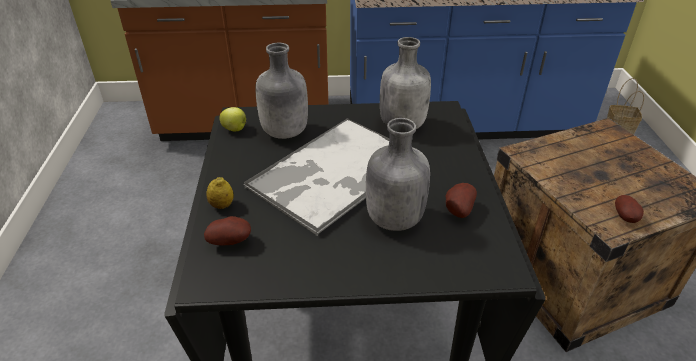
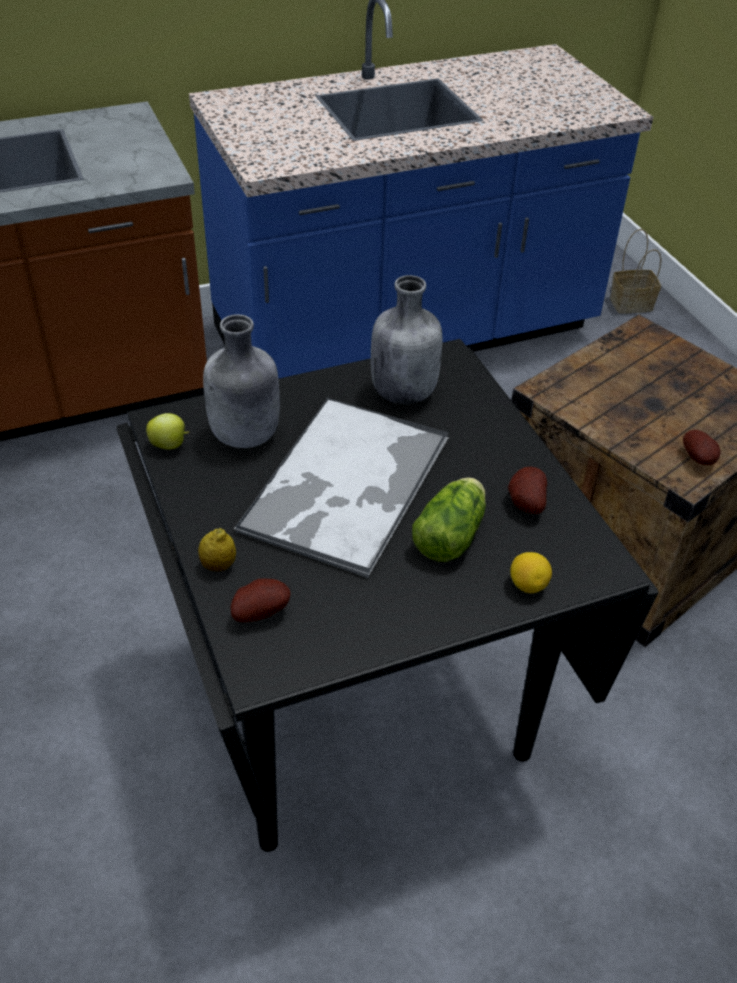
camera: 20 degrees left, 5 degrees up
(393, 219) = (452, 533): grey bottle -> lettuce
(434, 267) = (528, 585): none -> lemon

